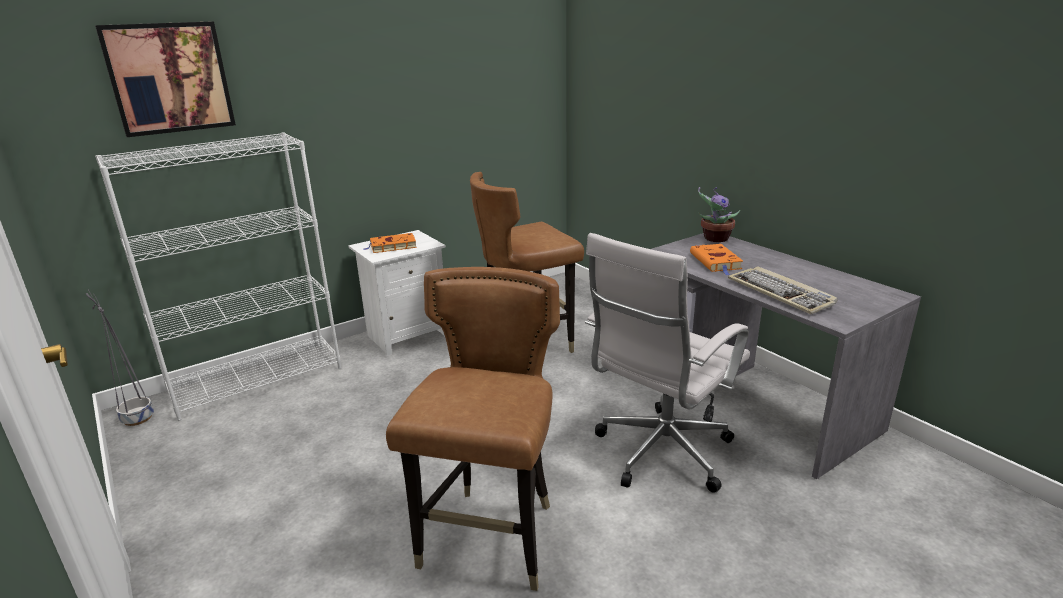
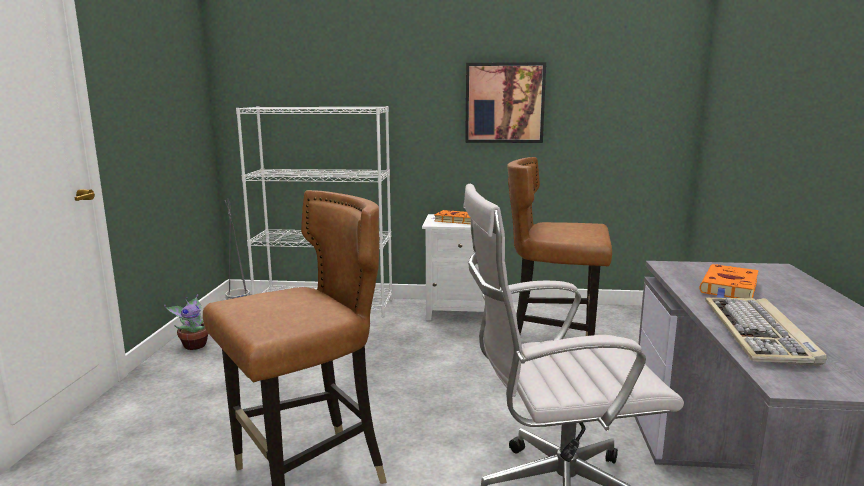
camera: 40 degrees right, 10 degrees down
(169, 78) = (313, 56): picture -> picture (504, 103)
(714, 239) = (775, 270): potted plant -> potted plant (194, 345)

